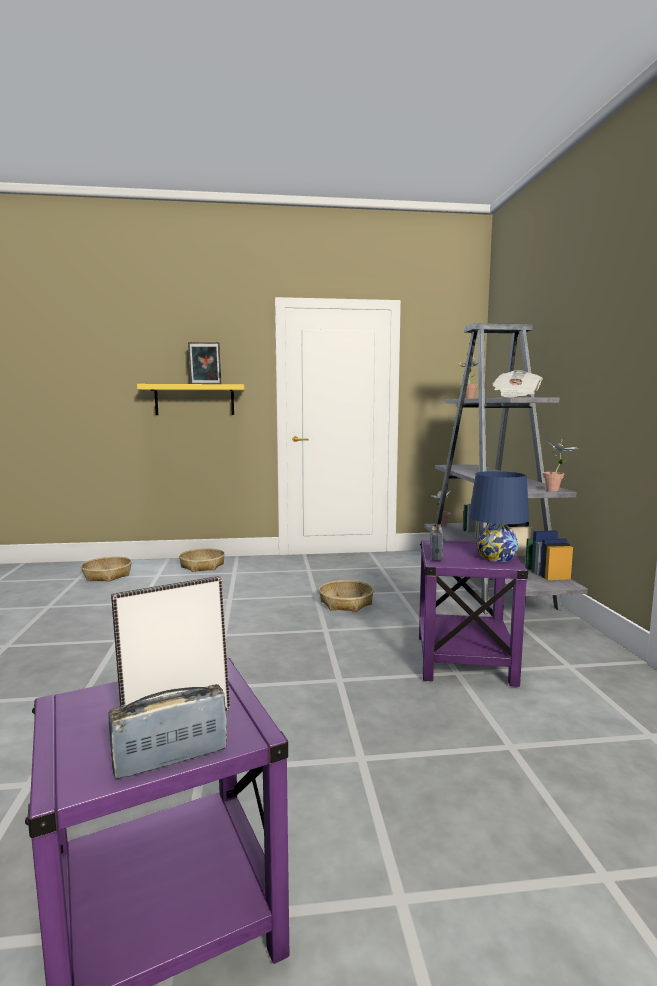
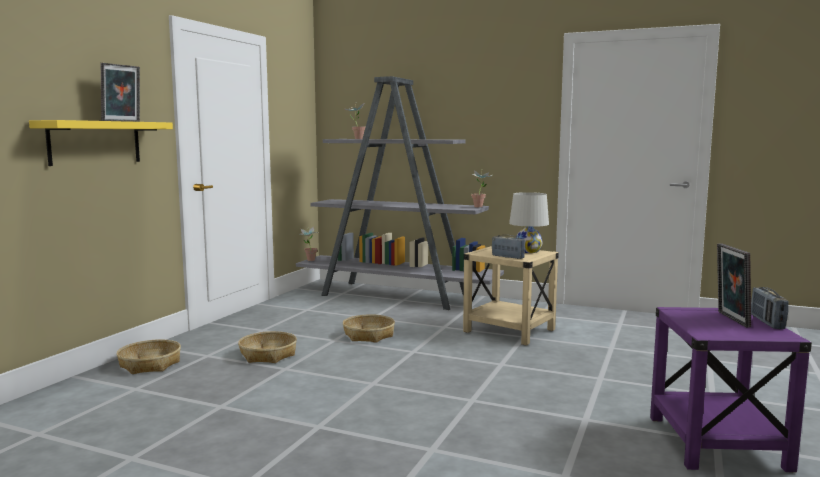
camera: 60 degrees left, 0 degrees up
(107, 575) = (69, 415): basket -> basket (268, 355)
(464, 659) = (508, 331): purple side table -> beige side table
(496, 557) = (528, 251): blue table lamp -> white table lamp
(515, 397) = (425, 139): newspaper -> none

